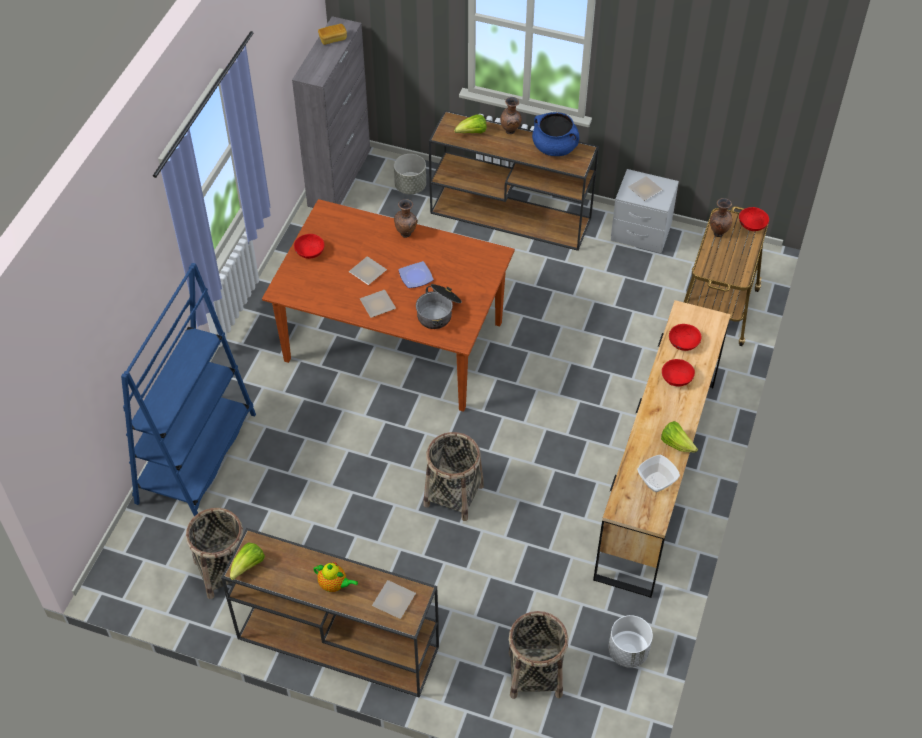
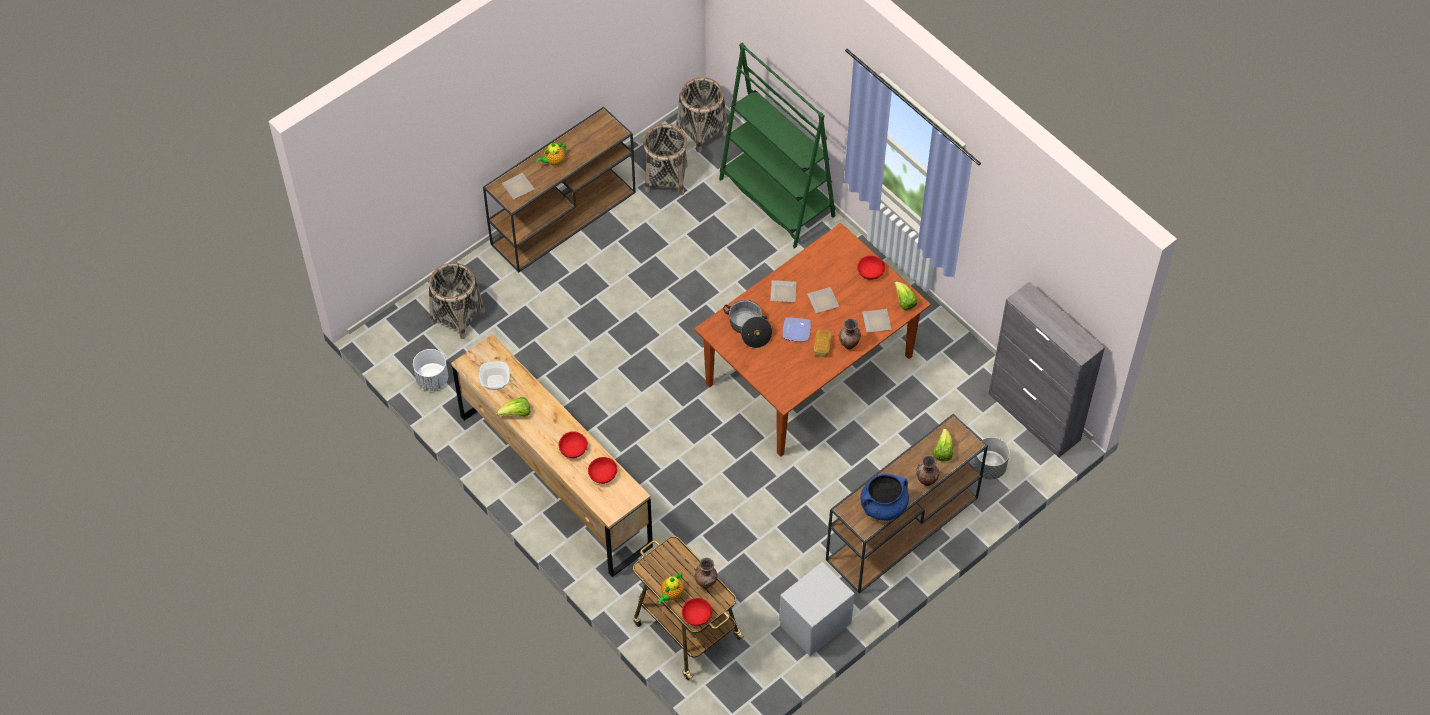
camera: 120 degrees right, 5 degrees up
(197, 458) = (777, 198): blue bookcase -> green bookcase
(248, 566) = (601, 123): lettuce -> lettuce (904, 301)
(333, 39) = (1068, 333): bread -> bread (822, 347)
(453, 495) = (633, 339): basket -> basket (702, 131)
(646, 190) = (817, 592): plate -> plate (875, 322)
(748, 250) = (671, 594): none -> teapot

